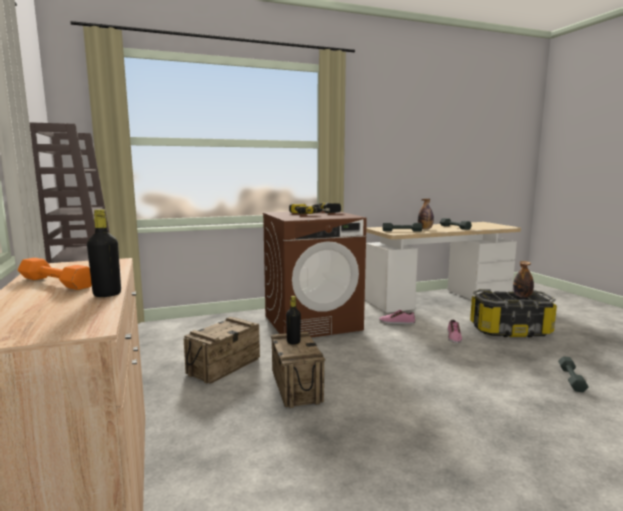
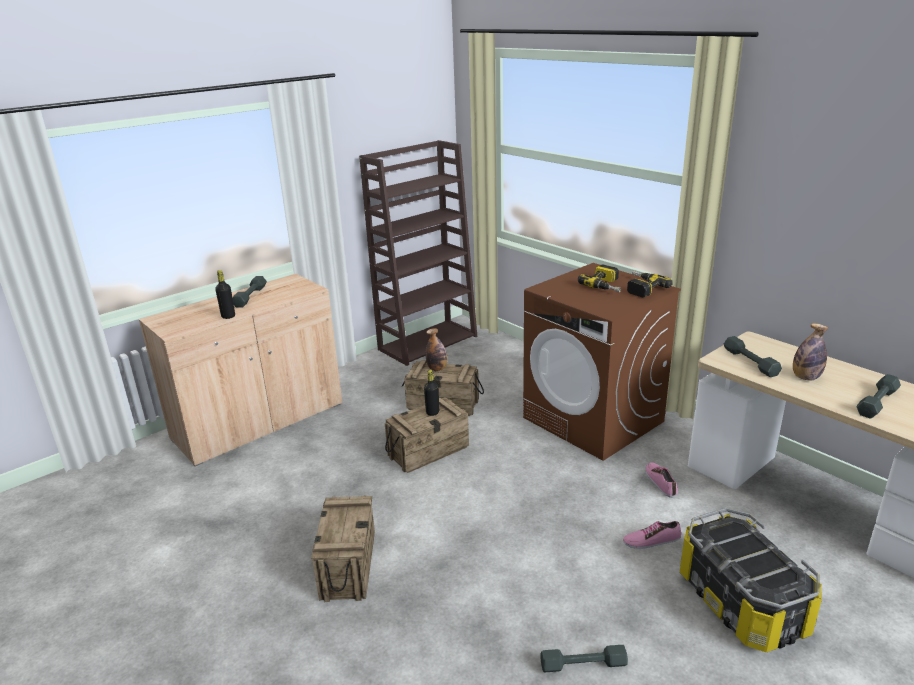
camera: 70 degrees right, 15 degrees up
(56, 282) = (250, 296): orange dumbbell -> grey dumbbell
(461, 461) = (348, 565): none -> crate
(522, 296) = (763, 565): bottle -> bottle (437, 368)

